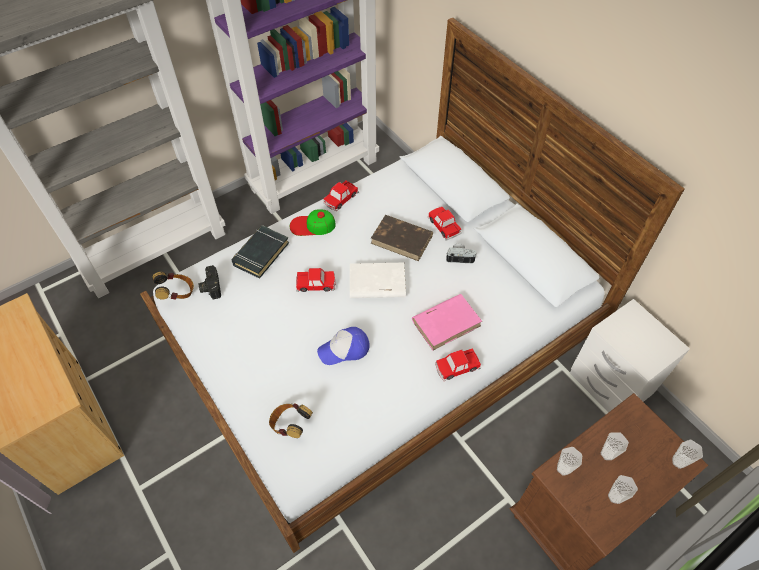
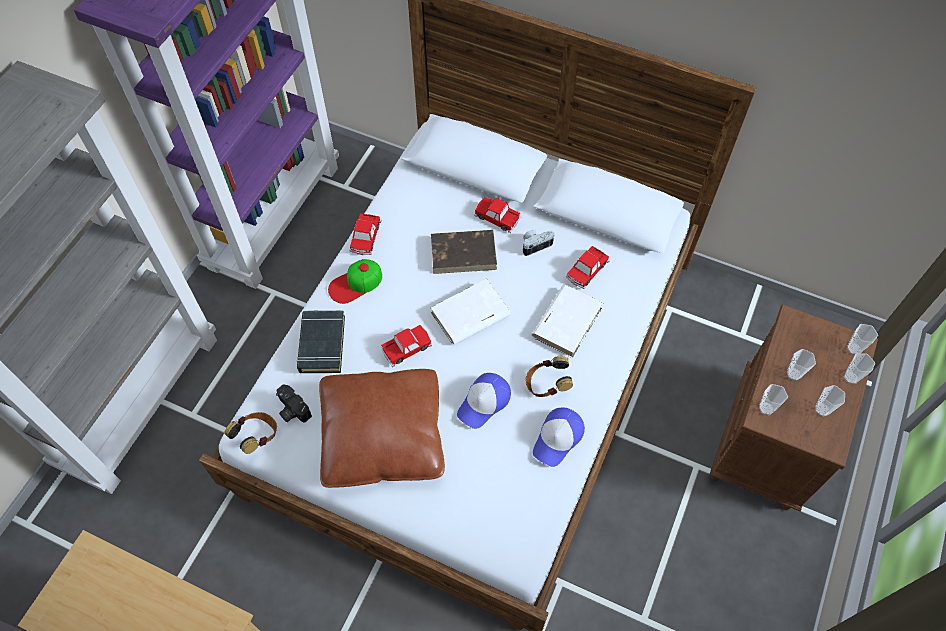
camera: 30 degrees left, 5 degrees up
(257, 335) = (382, 436): none -> brown pillow
(290, 425) = (483, 509): headphones -> headphones (546, 385)
(381, 404) = (558, 438): none -> cap
(446, 323) = (567, 322): pink book -> white book
(457, 367) = (605, 362): toy car -> toy car (586, 270)
(610, 383) = (722, 302): white nightstand -> none
(660, 484) = (850, 377): none -> cup

